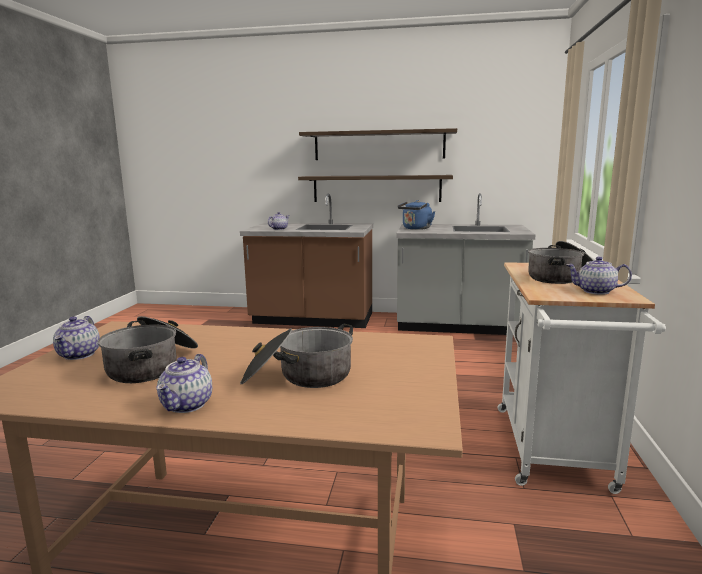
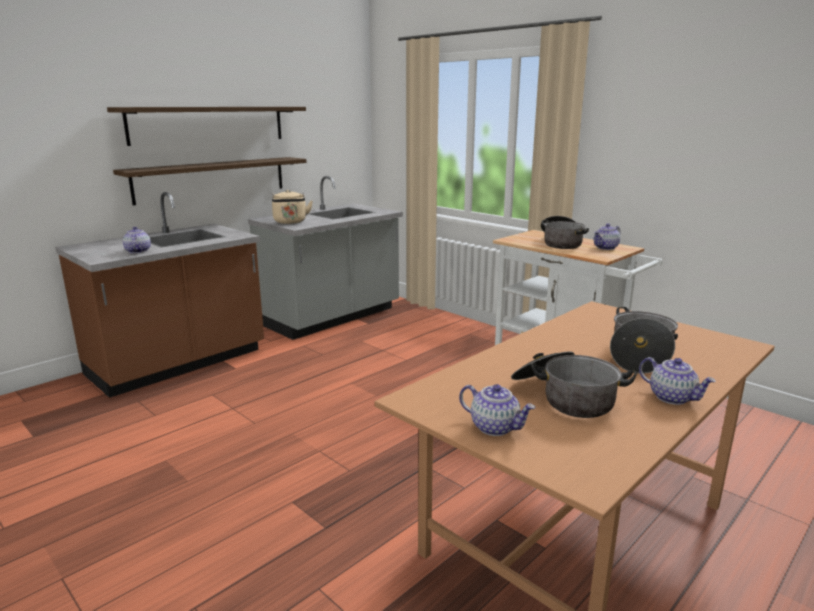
camera: 55 degrees left, 5 degrees up
(416, 228) = (290, 222): blue kettle -> beige kettle

